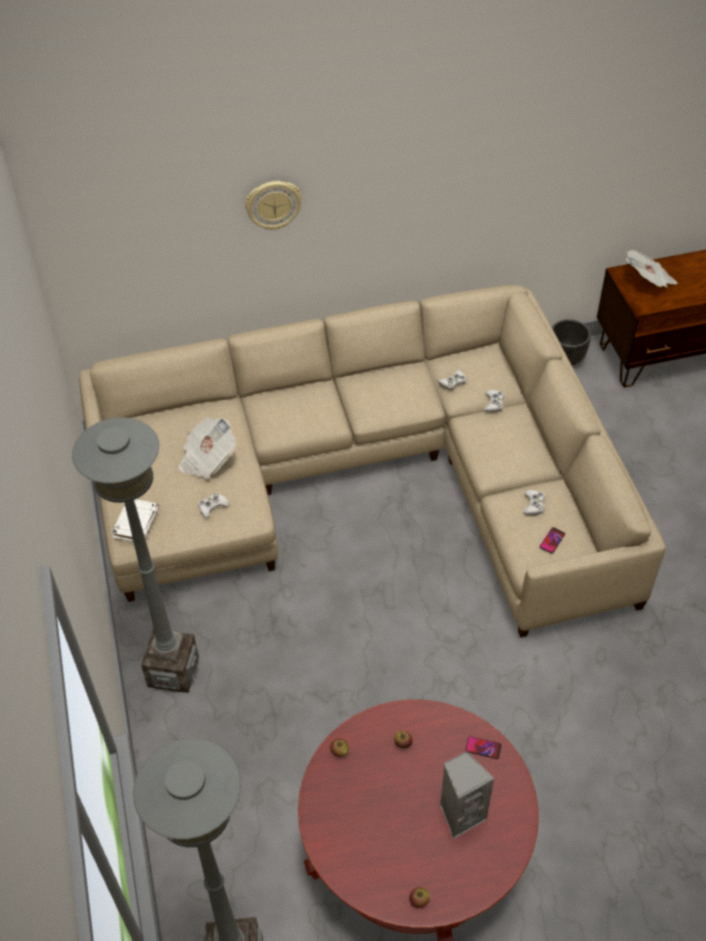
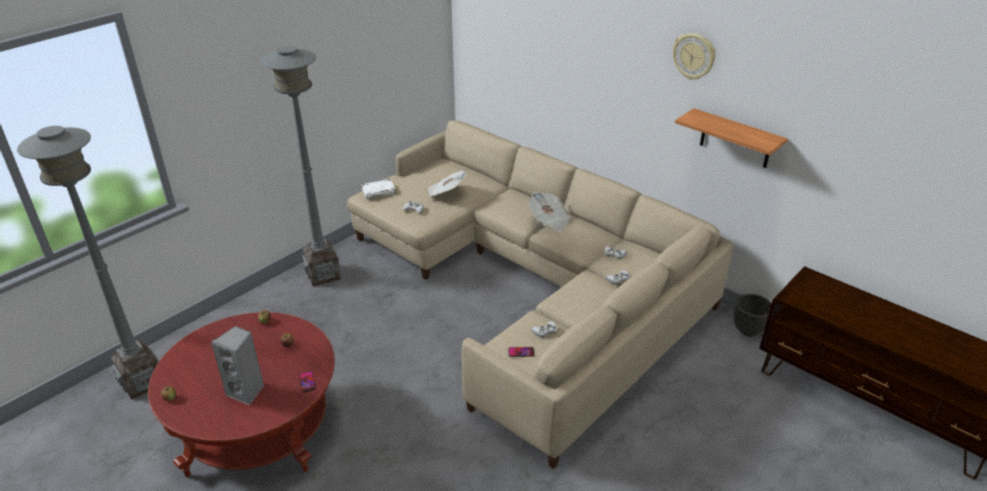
camera: 55 degrees right, 15 degrees down
(273, 204) = (574, 64): wall clock -> wall clock (694, 56)
(510, 187) = (735, 139): none -> shelf
(649, 281) = (823, 291): newspaper -> newspaper (549, 221)

